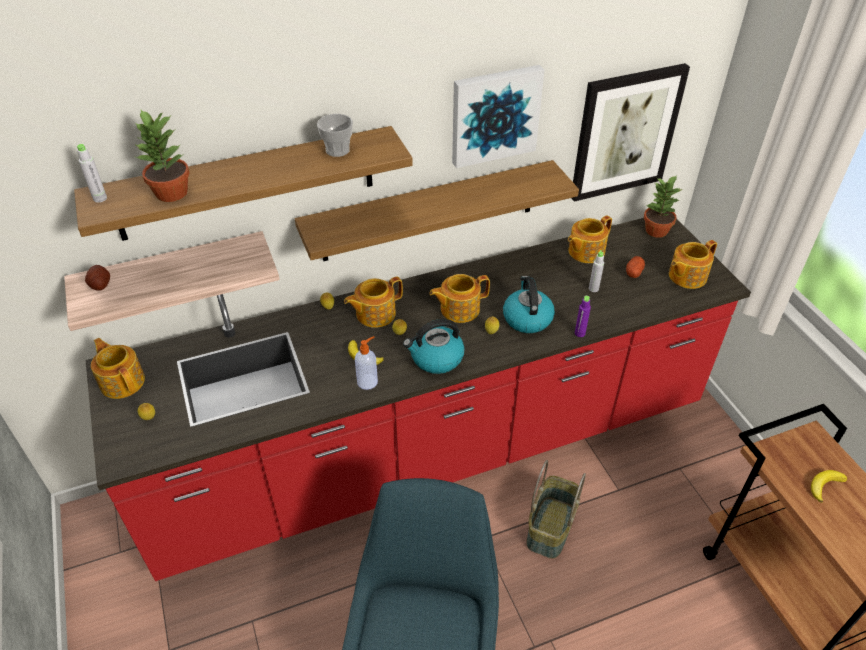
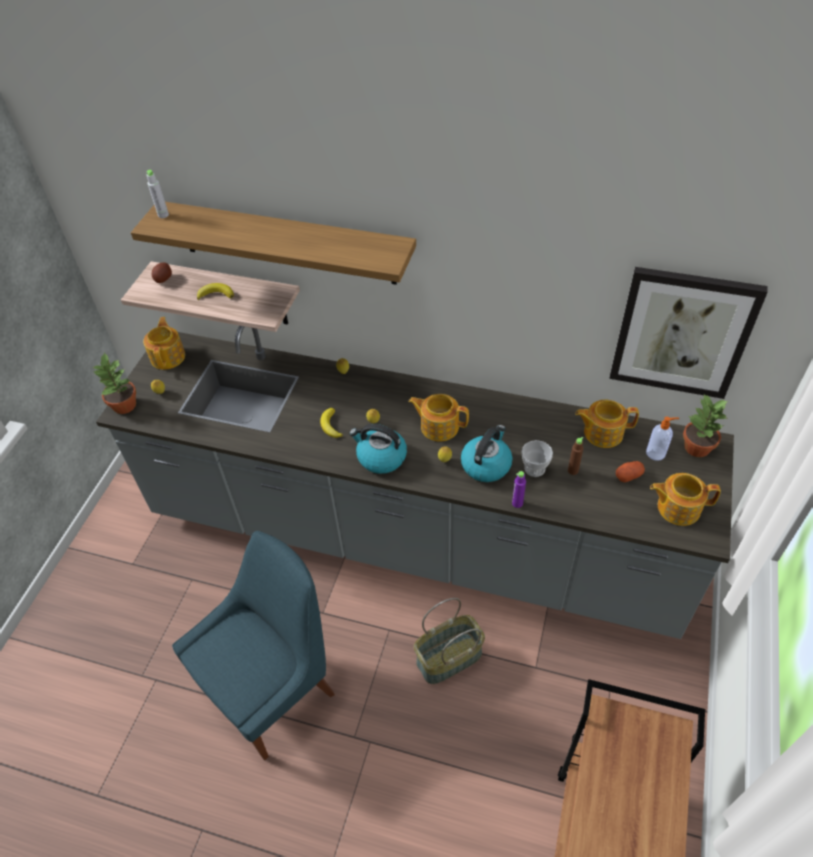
camera: 40 degrees right, 5 degrees up
(172, 193) = (207, 230): potted plant -> potted plant (124, 406)
(337, 150) = (351, 243): cup -> cup (534, 468)
(368, 381) = (315, 447): soap dispenser -> soap dispenser (656, 453)
(374, 314) = (371, 395): teapot -> none
(429, 211) = (453, 327): shelf -> none
(433, 451) = (412, 537): red counter -> grey counter
(494, 114) = (523, 263): picture -> none
(593, 288) = (573, 470): grey bottle -> brown bottle
(824, 485) = (631, 780): banana -> banana (216, 294)

